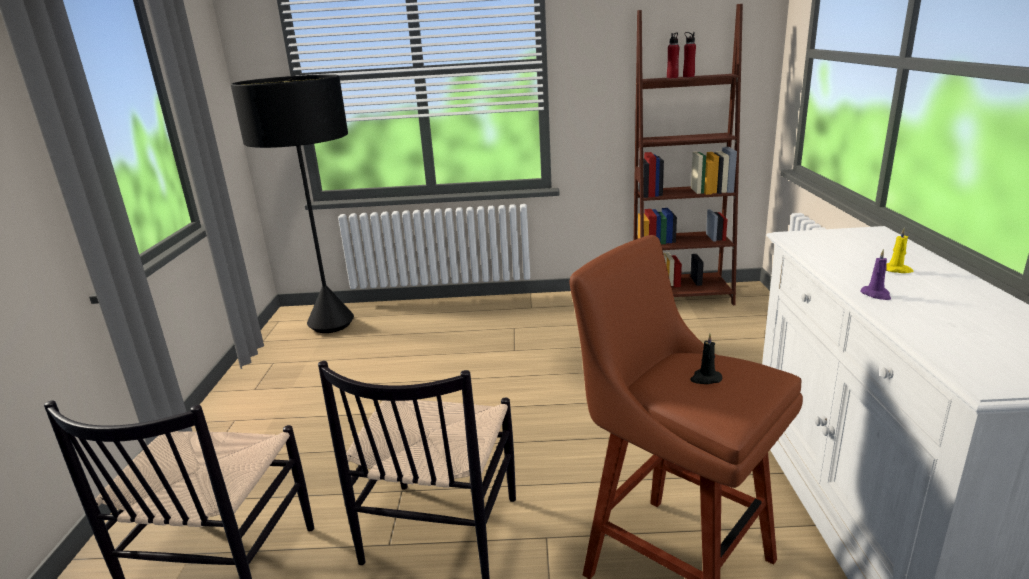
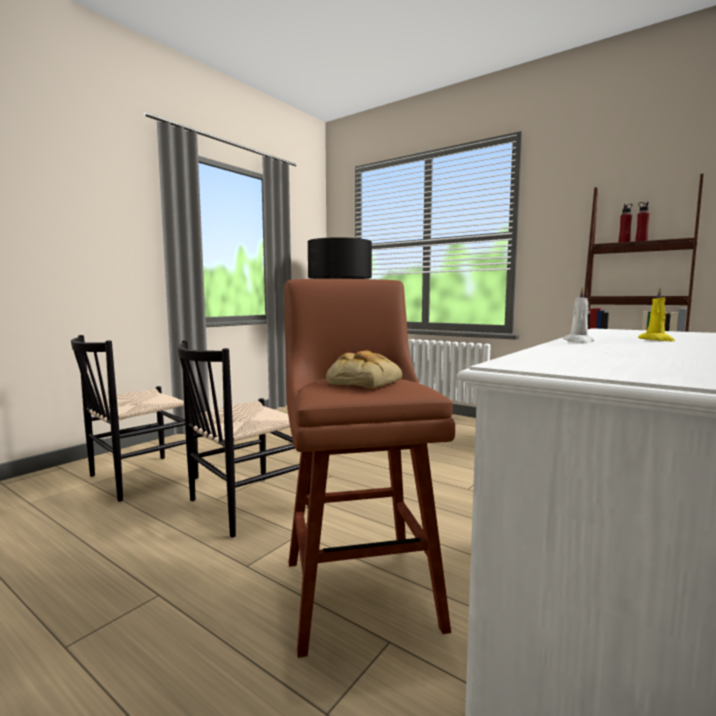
camera: 35 degrees right, 15 degrees down
(705, 379) = (363, 382): black candle -> bread
(876, 295) = (579, 342): purple candle -> white candle

